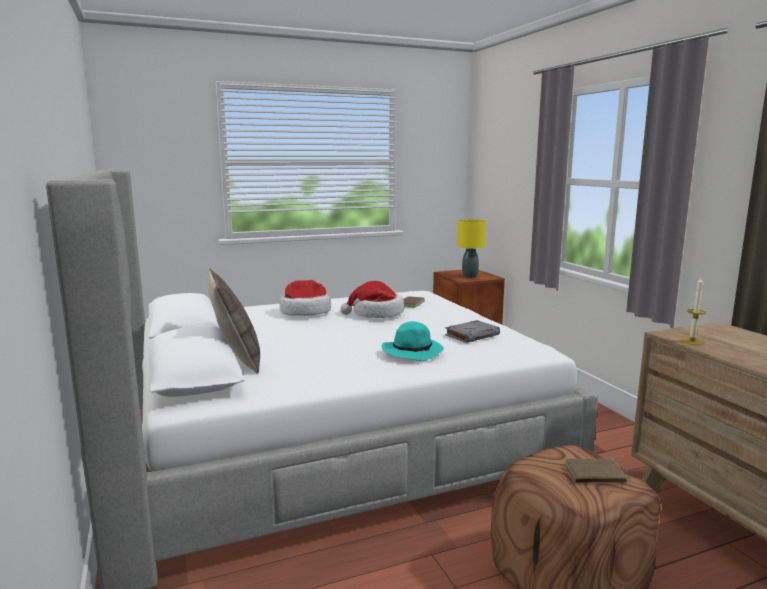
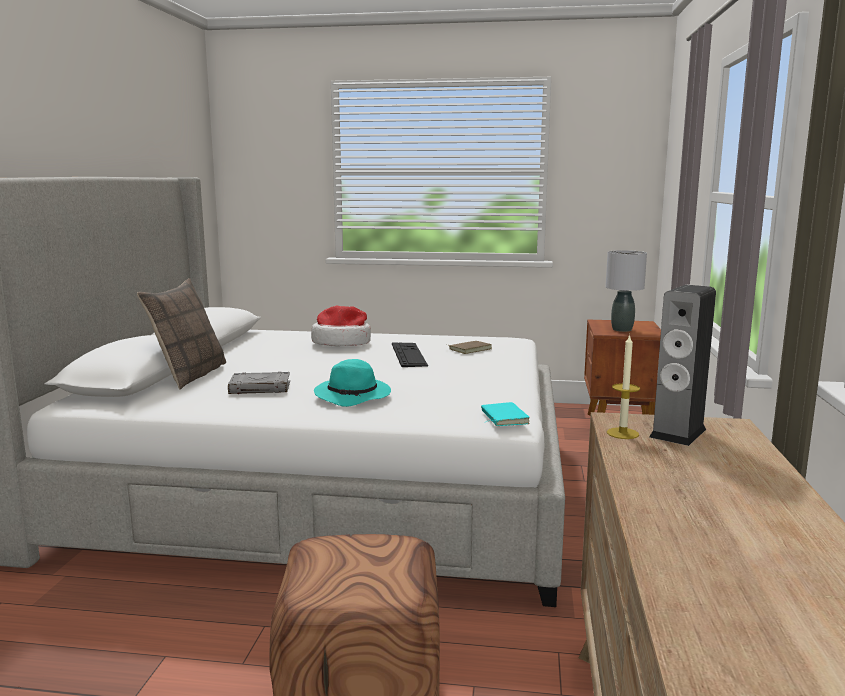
camera: 30 degrees right, 0 degrees up
(376, 314) = (408, 354): hat -> keyboard
(469, 276) = (622, 329): yellow table lamp -> grey table lamp
(472, 335) = (454, 390): grey book -> grey book (261, 388)
(537, 348) = (502, 417): none -> turquoise book
(595, 475) = (373, 573): brown book -> none
(712, 336) = (678, 433): none -> speaker

